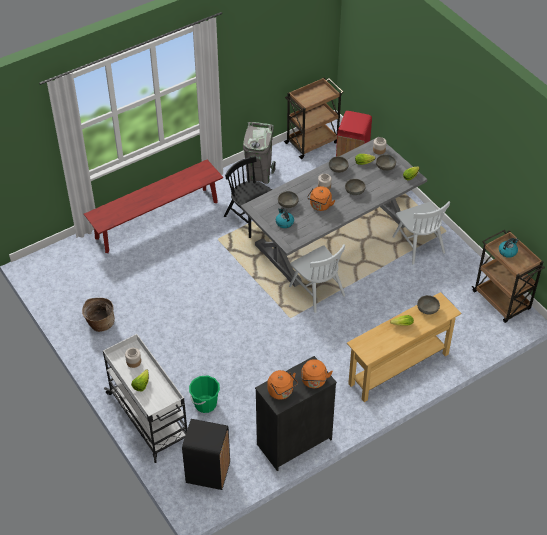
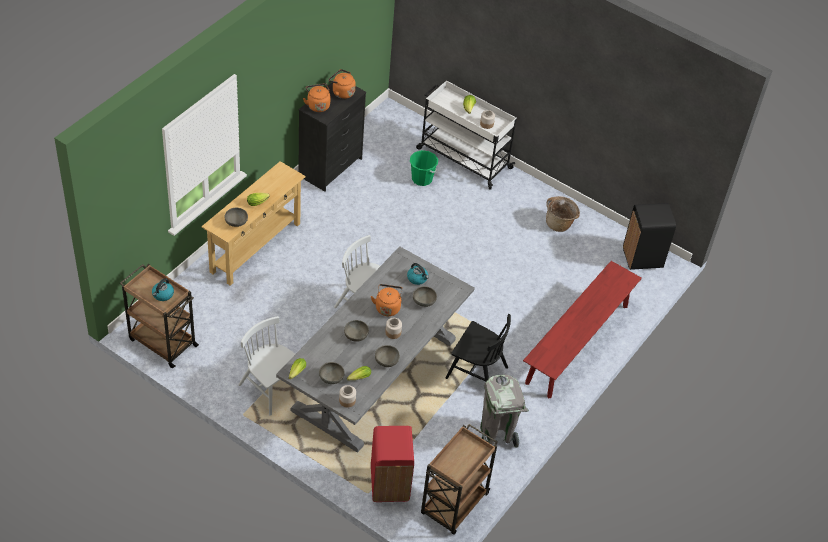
camera: 155 degrees right, 0 degrees up
(208, 472) = (392, 131): black trash can -> black trash can (643, 258)

